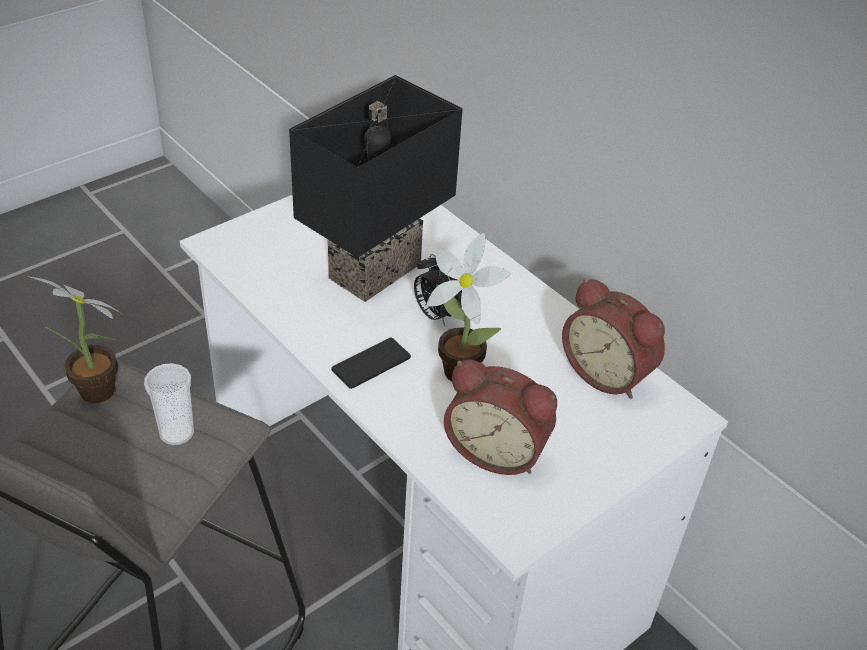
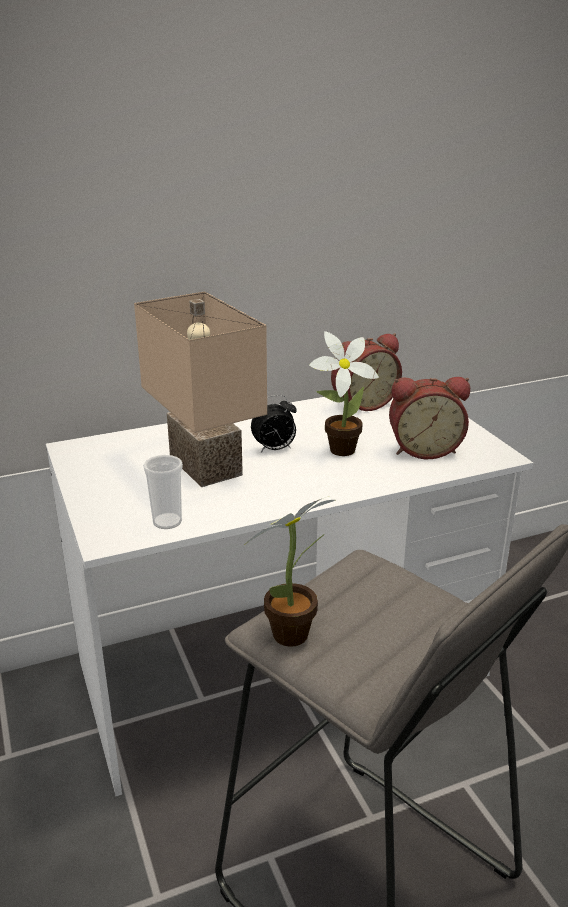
camera: 70 degrees left, 15 degrees down
(177, 433) = (364, 589): cup -> cup (167, 522)
(371, 364) = (319, 482): phone -> none
(372, 268) = (201, 466): black table lamp -> beige table lamp
(497, 449) = (424, 449): alarm clock -> alarm clock turned 45 degrees clockwise

